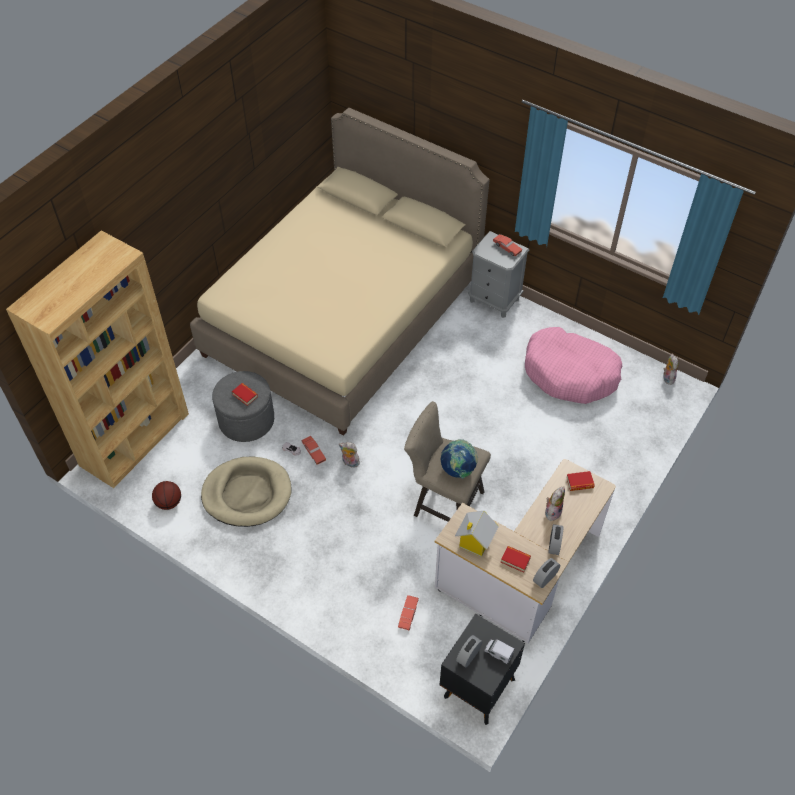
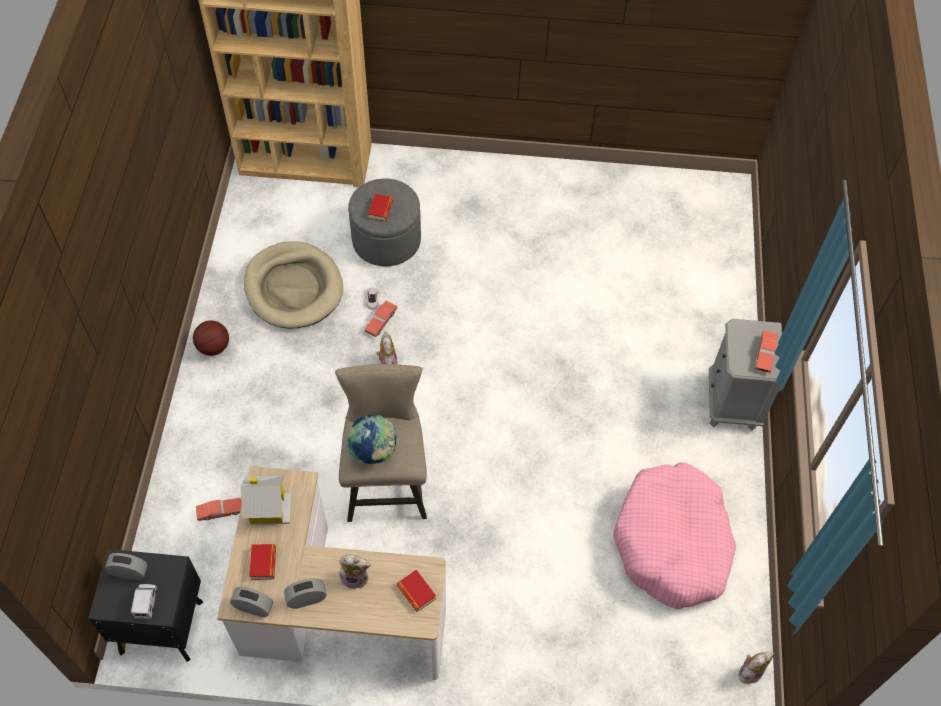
camera: 60 degrees right, 5 degrees up
(169, 502) = (246, 228): basketball -> basketball (214, 347)
(343, 316) = (590, 257): beige bed -> none

